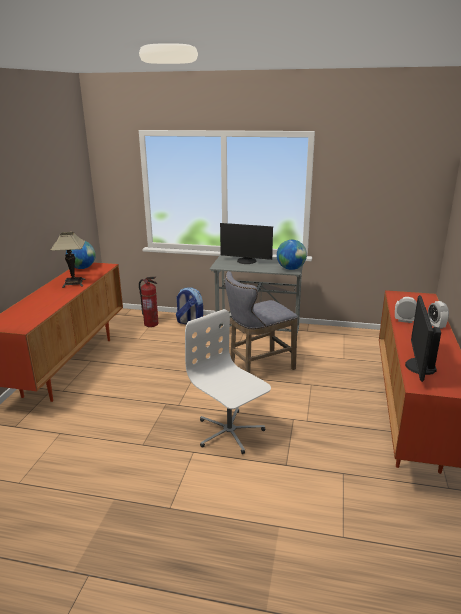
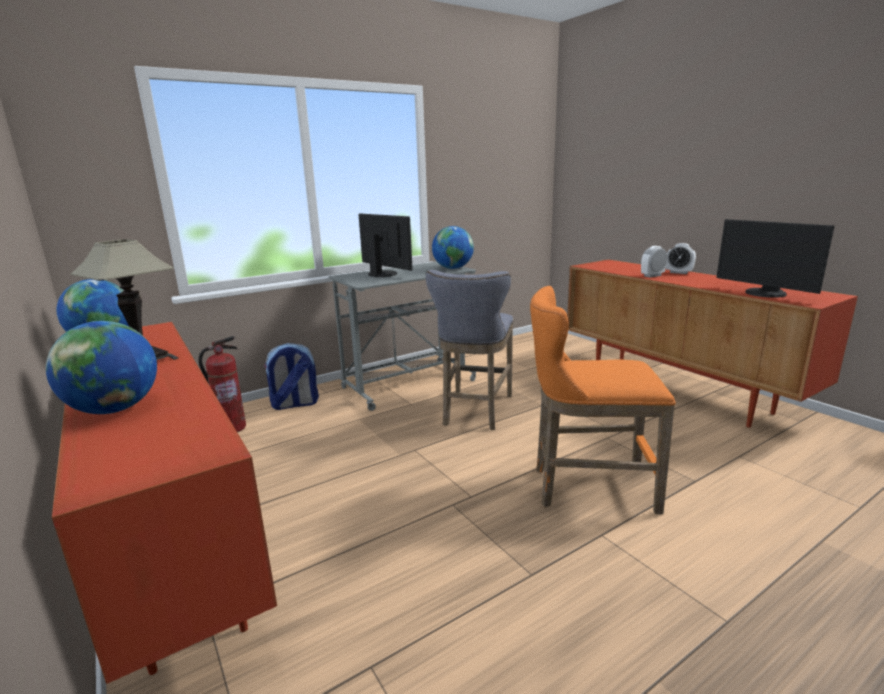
camera: 45 degrees left, 5 degrees down
(33, 302) = (115, 409): none -> globe
(229, 432) = (586, 487): white office chair -> orange stool
(246, 261) = (384, 274): monitor -> monitor turned 105 degrees counterclockwise

